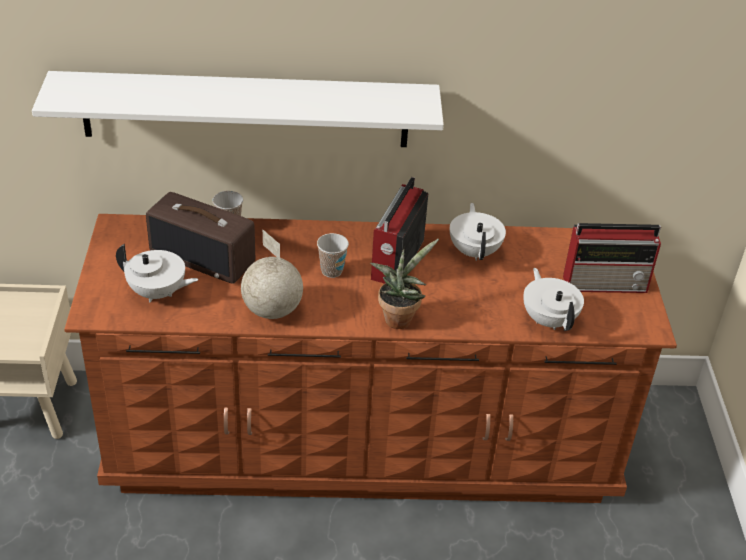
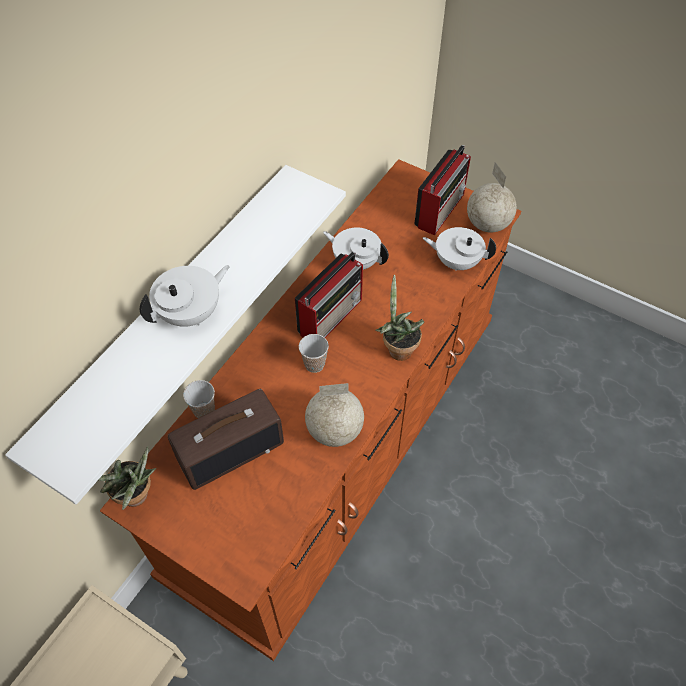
camera: 55 degrees left, 15 degrees up
(122, 227) = (137, 498): none -> potted plant
(158, 293) = (253, 508): white teapot -> white teapot (191, 313)
(396, 260) = (331, 315): radio -> radio turned 105 degrees counterclockwise
(626, 325) = (487, 224): none -> globe

